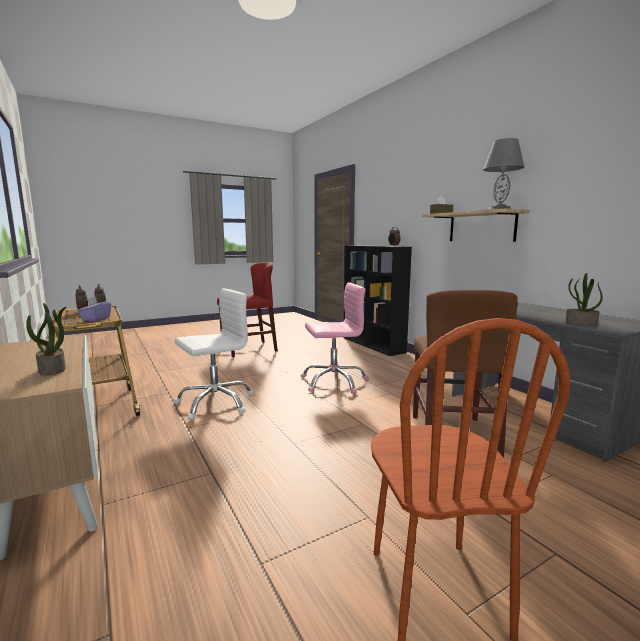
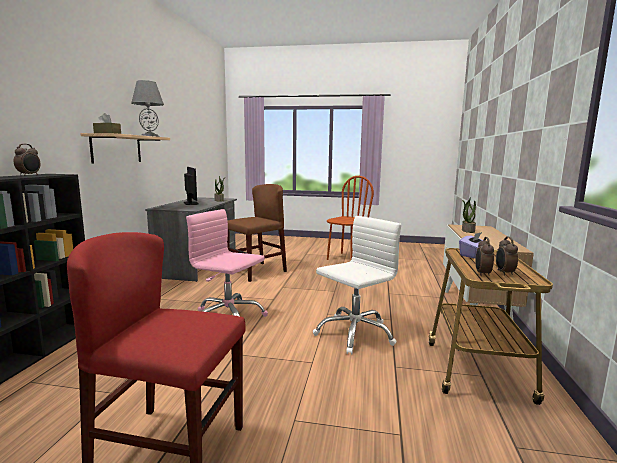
camera: 140 degrees left, 0 degrees up
(215, 403) = (354, 333): white office chair -> white office chair turned 135 degrees clockwise
(546, 312) = (191, 203): none -> monitor

